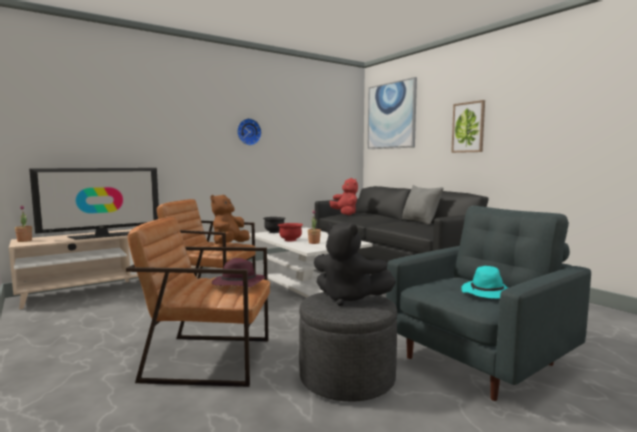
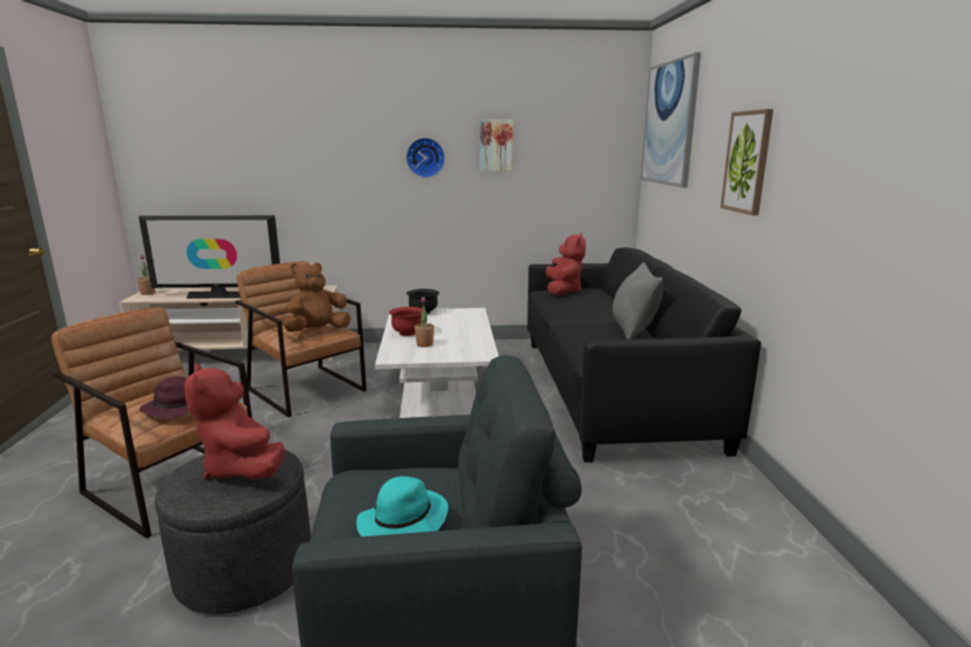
camera: 30 degrees right, 10 degrees up
(290, 126) = (496, 145): none -> picture
(349, 298) = (242, 468): black plush toy -> red plush toy

